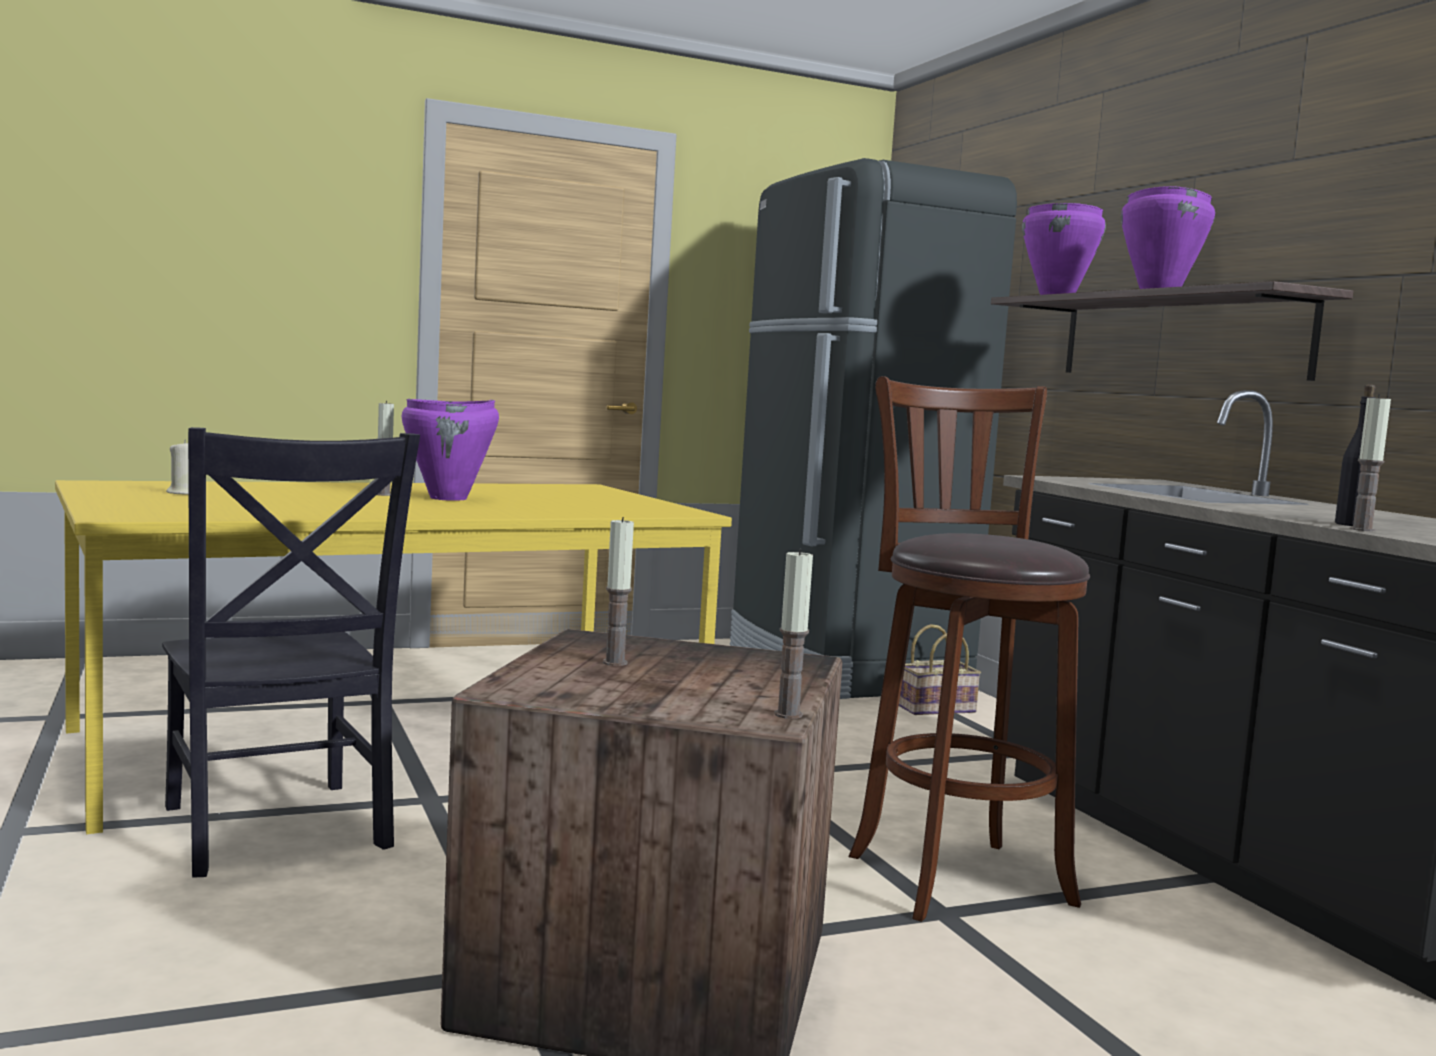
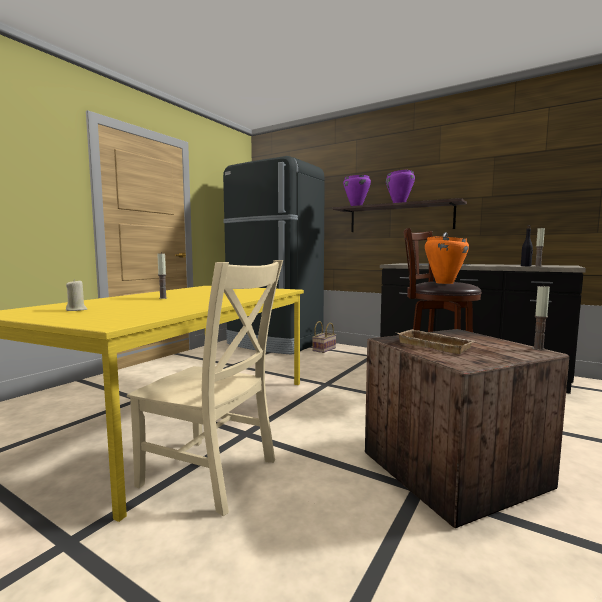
camera: 35 degrees left, 0 degrees up
(275, 831) = (213, 474): black chair -> beige chair
(449, 498) = (194, 296): purple cooking pot -> none
(615, 662) = (436, 345): candle -> beige tray
(964, 539) = (444, 283): none -> orange cooking pot

